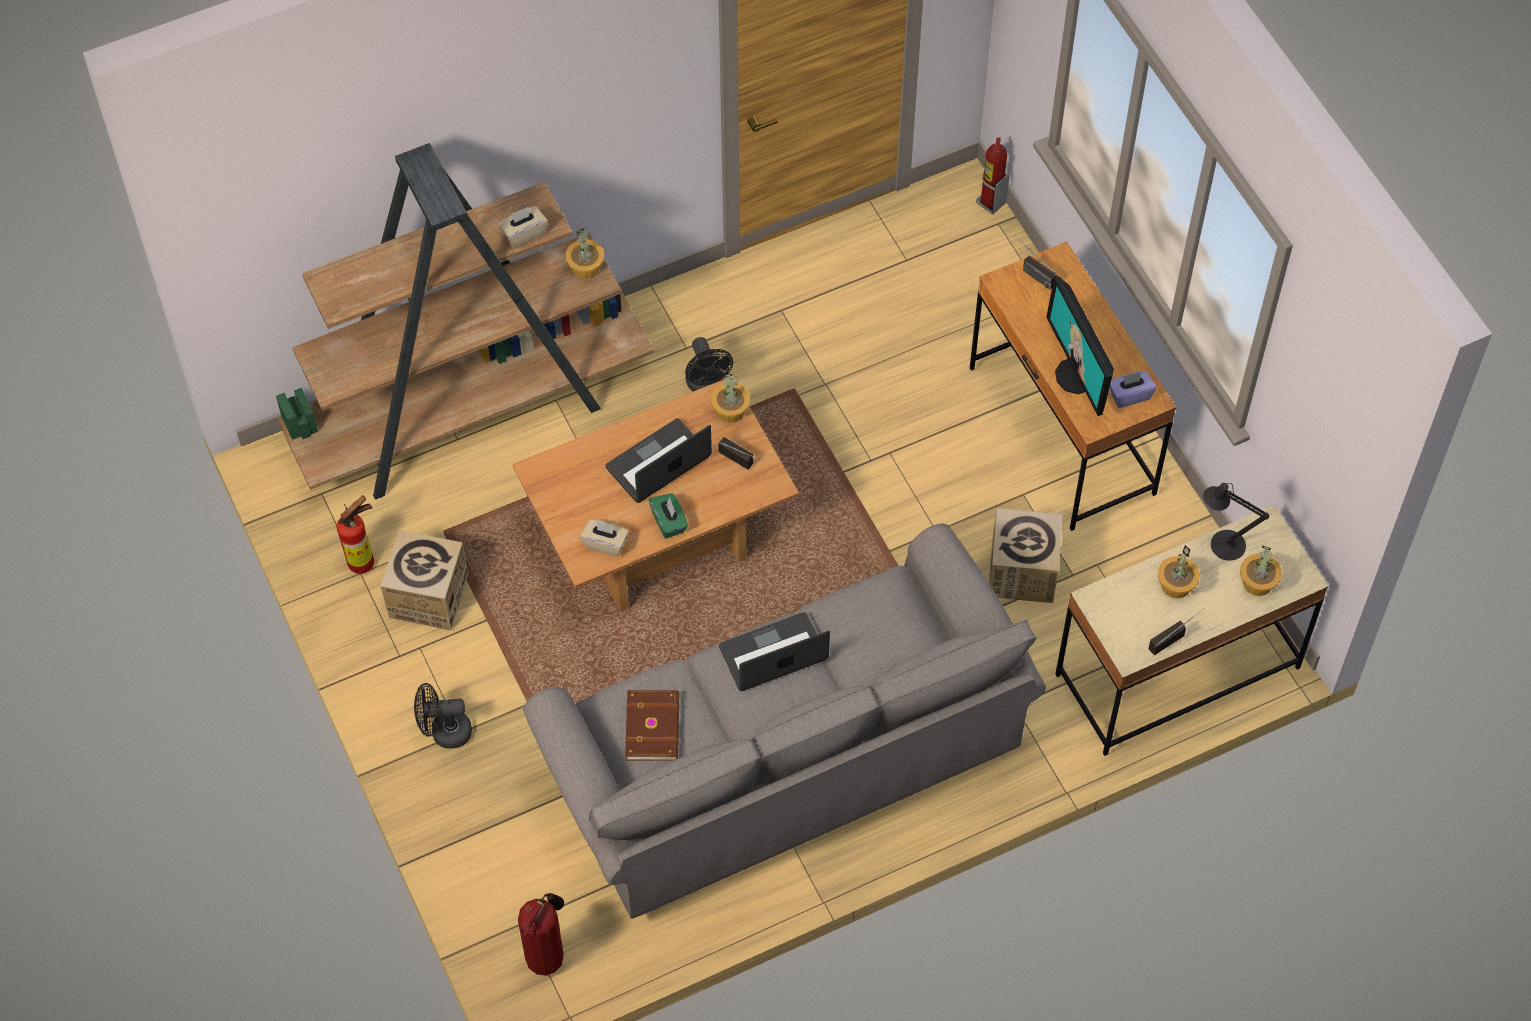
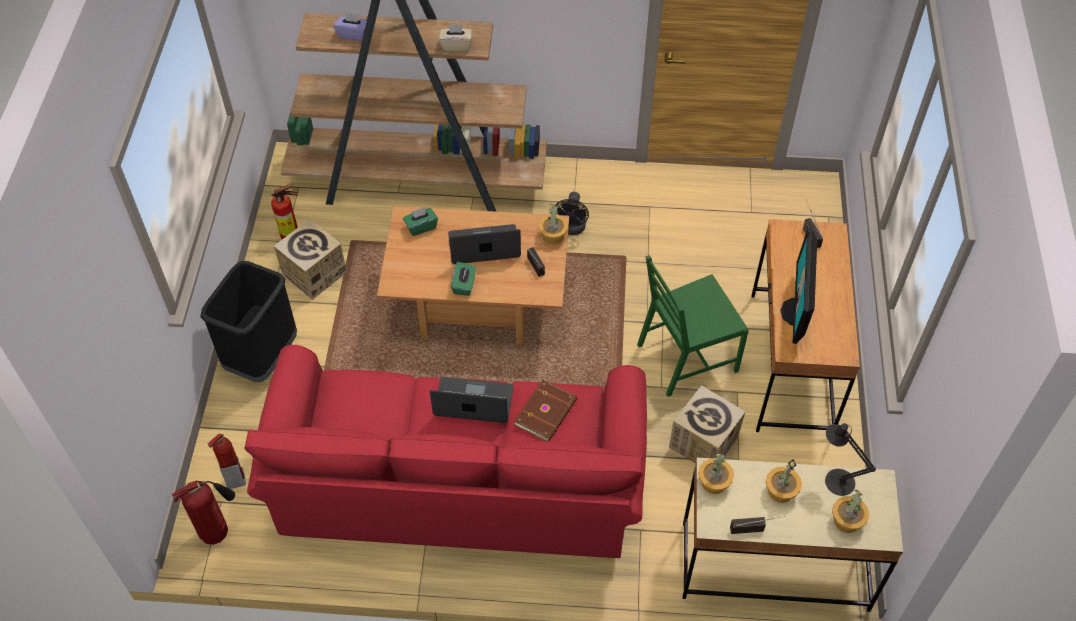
camera: 30 degrees right, 5 degrees down
(444, 732) = (263, 358): black fan -> black trash can
(566, 475) = (421, 227): none -> green tissue box
(586, 268) = (509, 104): potted plant -> potted plant (714, 483)
(605, 543) = (414, 279): beige tissue box -> none
(654, 727) = (360, 409): brown book -> brown book (546, 413)
(783, 760) = (458, 484): grey sofa -> red sofa
(942, 481) = (686, 358): none -> green chair
(990, 202) = (831, 202): fire extinguisher -> fire extinguisher (235, 479)
(1129, 395) = (829, 343): purple tissue box -> purple tissue box (353, 34)

